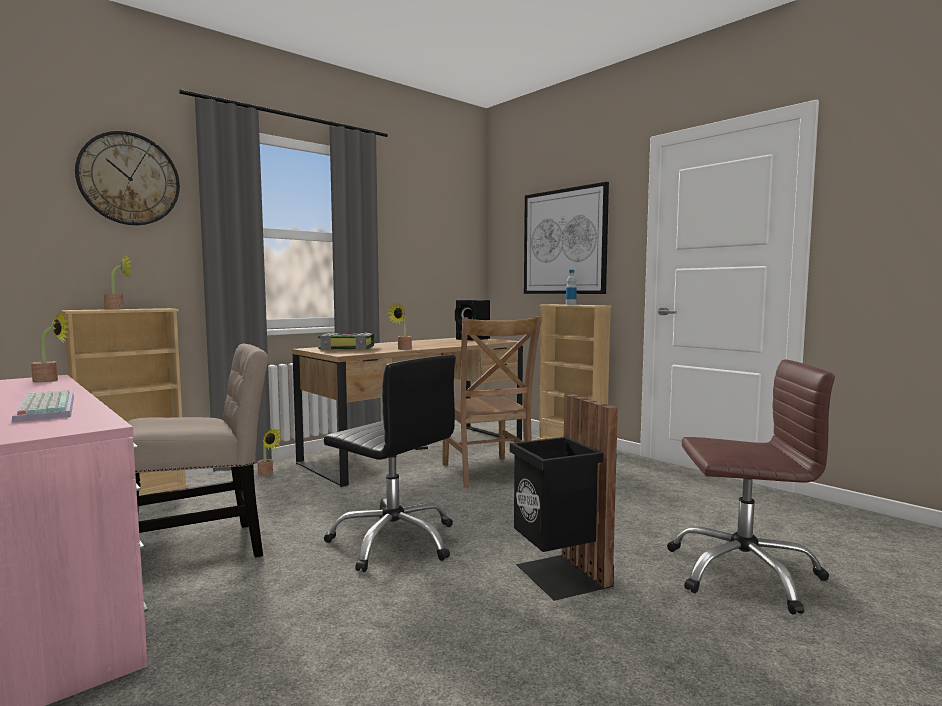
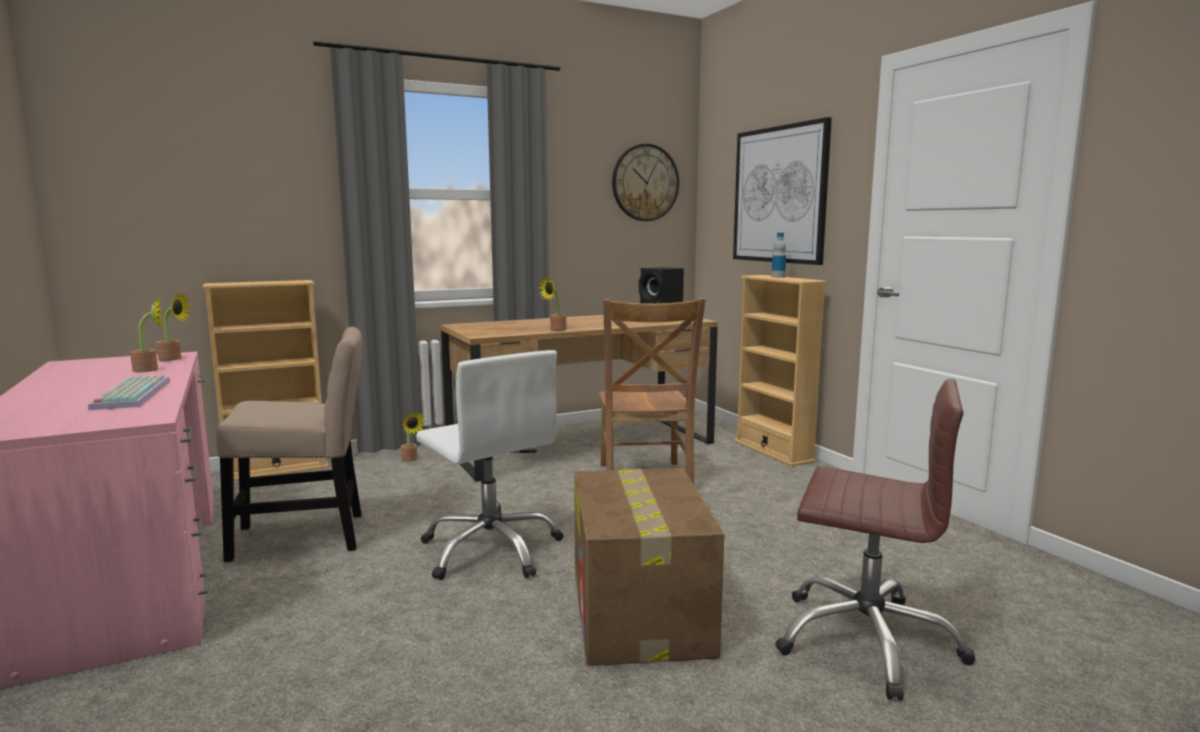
camera: 15 degrees right, 5 degrees up
(118, 309) = (256, 282): potted plant -> potted plant (151, 369)
(129, 179) = (267, 143): wall clock -> wall clock (645, 183)
(348, 348) = (498, 326): book -> none
(394, 541) = (491, 550): black office chair -> white office chair
(559, 576) = (640, 613): black trash can -> cardboard box

